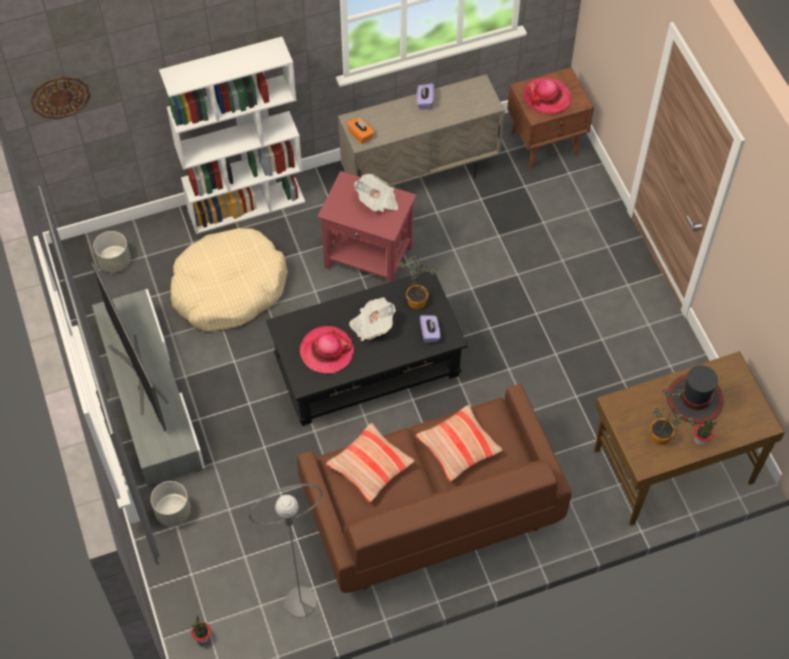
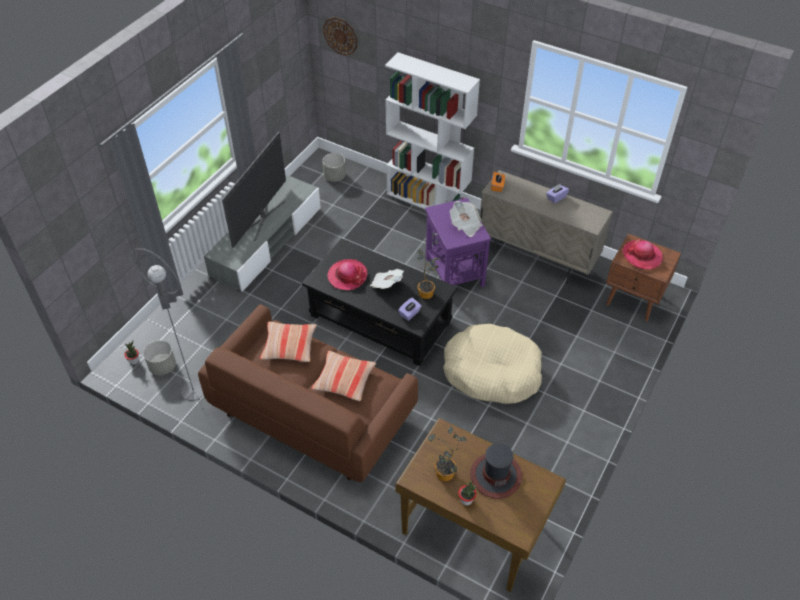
camera: 50 degrees right, 10 degrees down
(173, 512) = (203, 297): grey planter -> grey planter (162, 366)
(228, 288) = (367, 228): beige dog bed -> beige dog bed (491, 372)
(368, 257) = (454, 272): red side table -> purple side table

